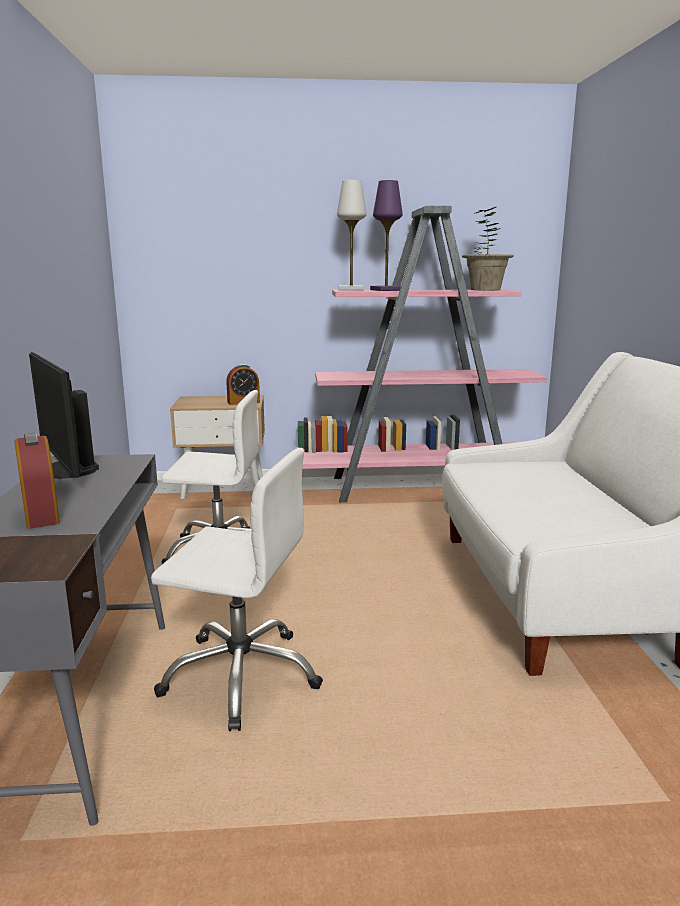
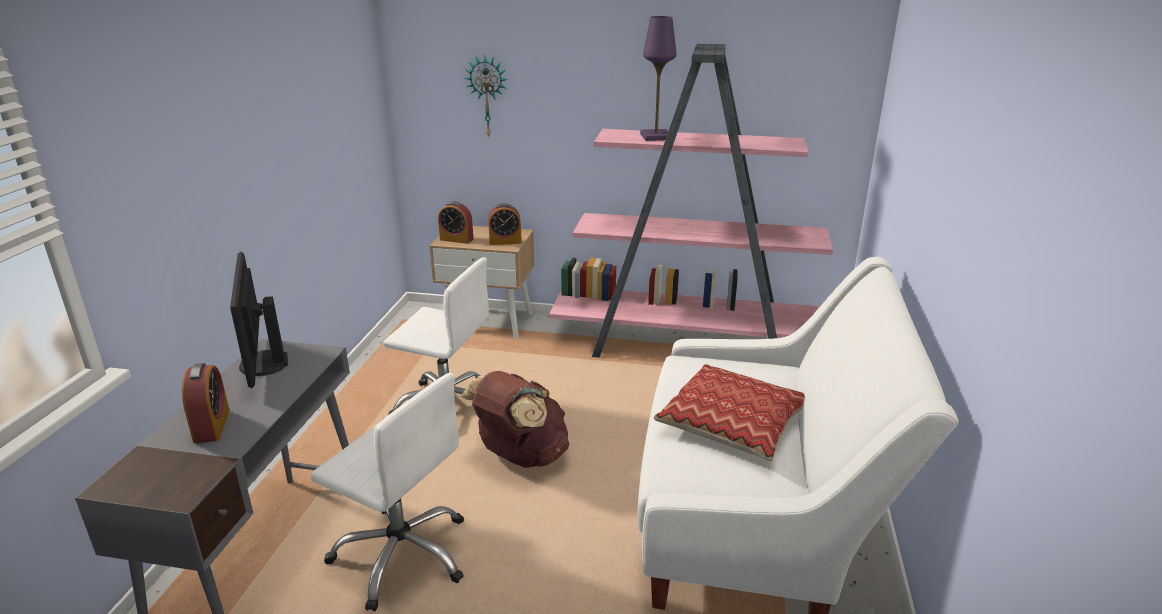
camera: 15 degrees right, 10 degrees up
(194, 404) = (456, 239): none -> alarm clock
(218, 268) = (487, 96): none -> wall clock
(318, 579) = (520, 457): none -> brown backpack
(351, 289) = (618, 133): white table lamp -> none
(485, 290) = (772, 141): potted plant -> none
(549, 495) = (733, 423): none -> pillow

